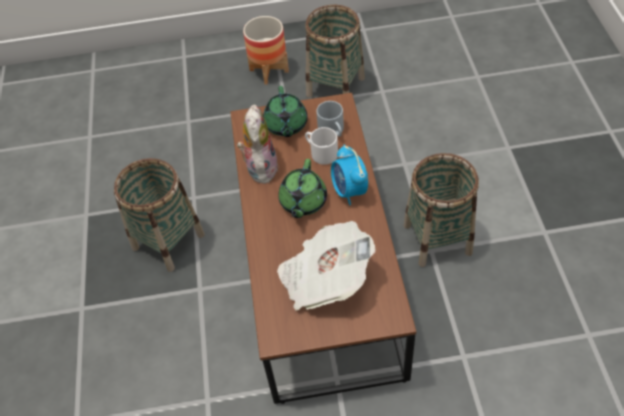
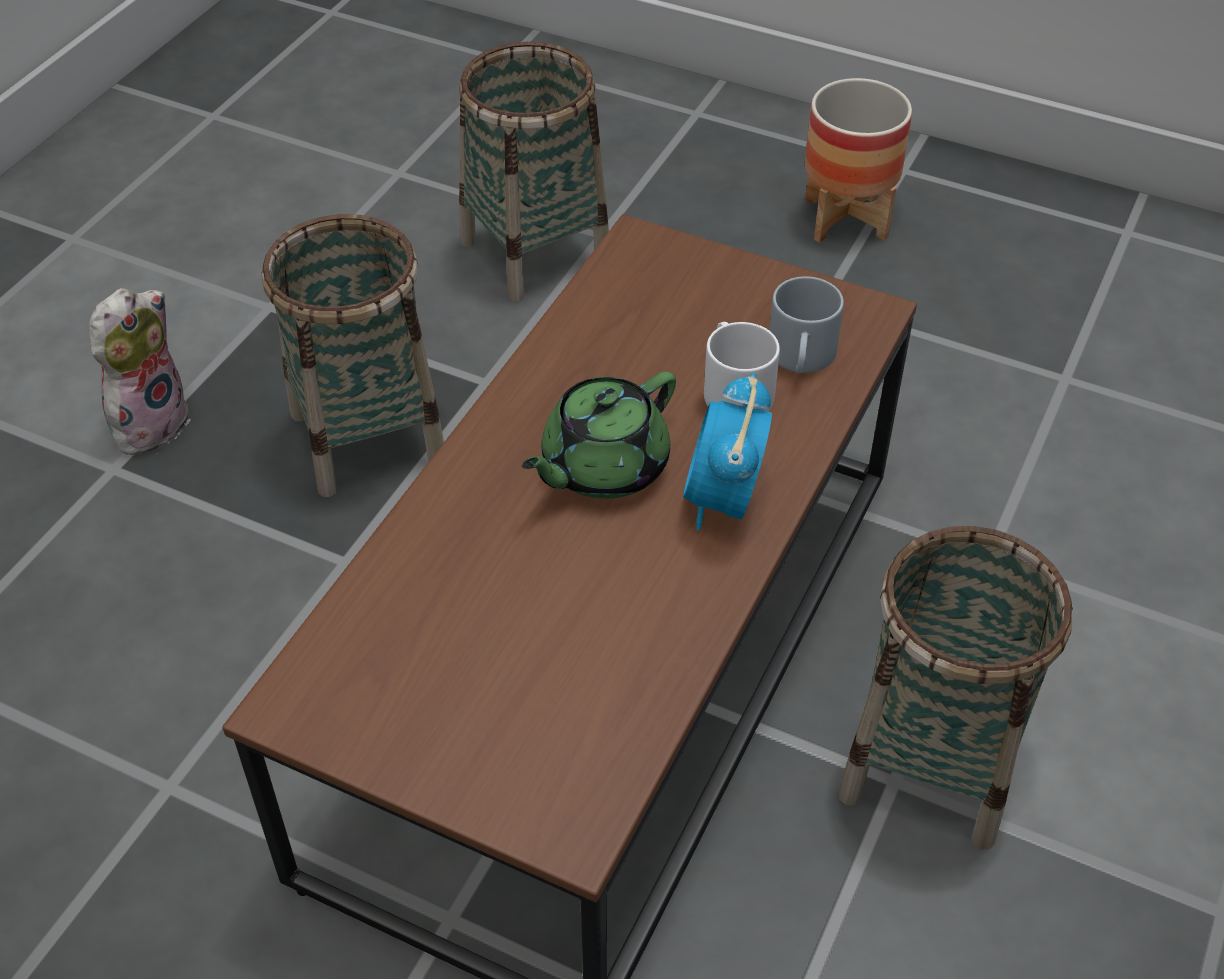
camera: 30 degrees right, 5 degrees down
(260, 167) = (580, 350): plush toy -> plush toy (150, 422)
(286, 125) = (709, 297): green teapot -> none
(324, 279) = (501, 650): newspaper -> none
(335, 86) = (965, 317): basket -> basket (535, 252)

